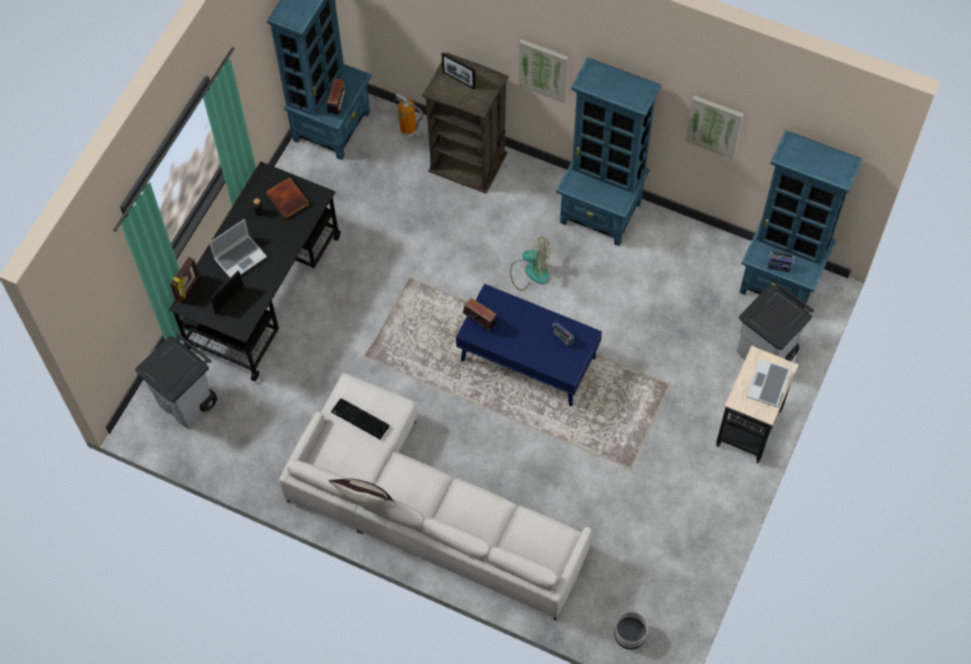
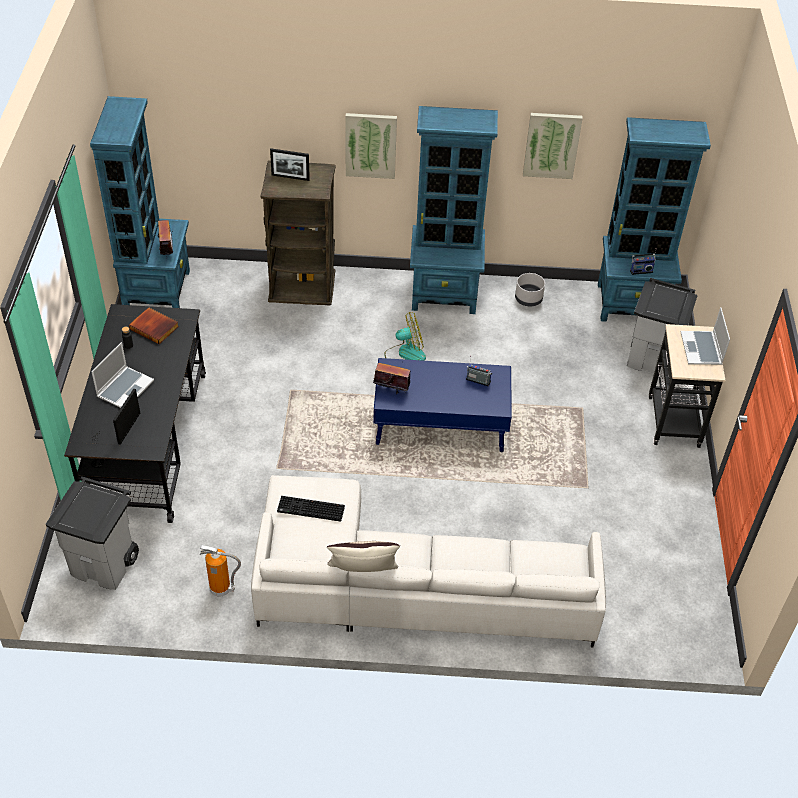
camera: 25 degrees left, 15 degrees down
(188, 288) = (79, 430): picture frame -> none
(409, 131) = (234, 276): fire extinguisher -> fire extinguisher (221, 589)
(630, 635) = (672, 636): grey planter -> grey planter (528, 299)

